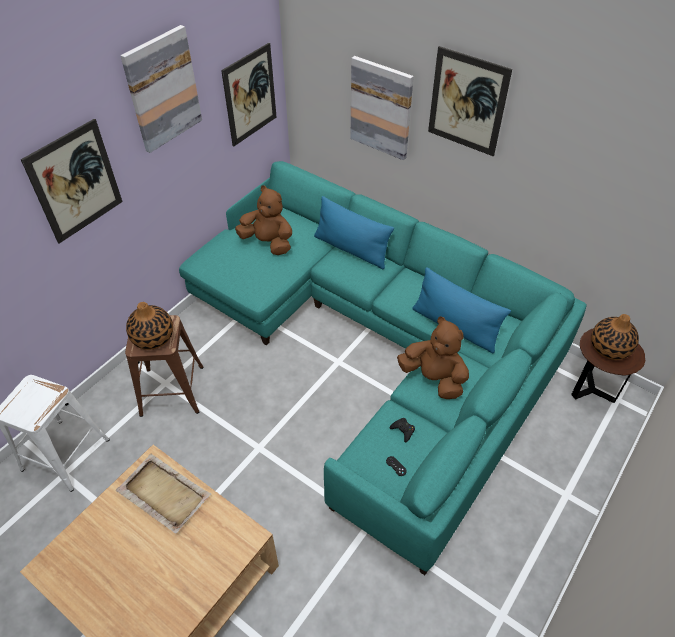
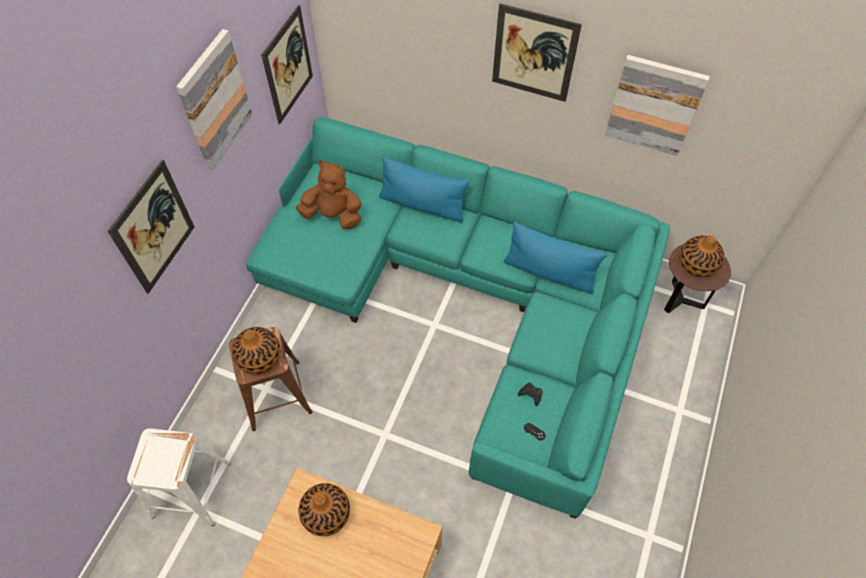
camera: 15 degrees left, 10 degrees up
(163, 493) = (326, 514): beige tray -> vase
(381, 108) = (436, 60): picture -> picture (654, 105)
(433, 378) = (544, 333): brown plush toy -> none

